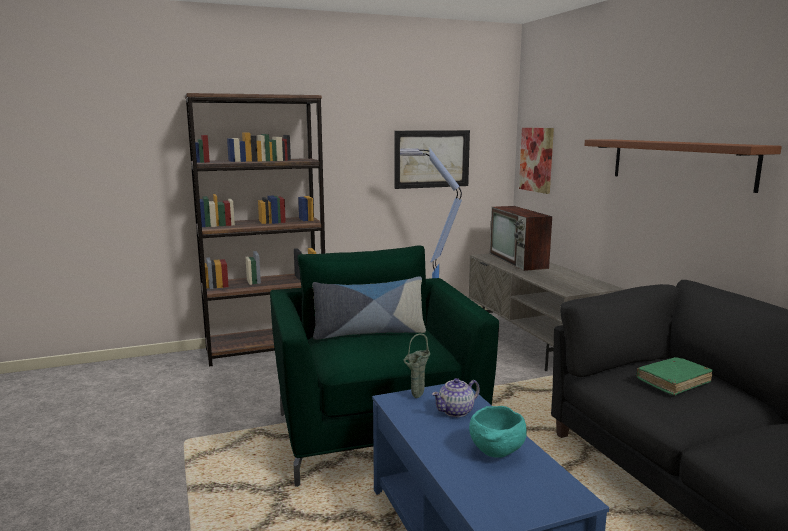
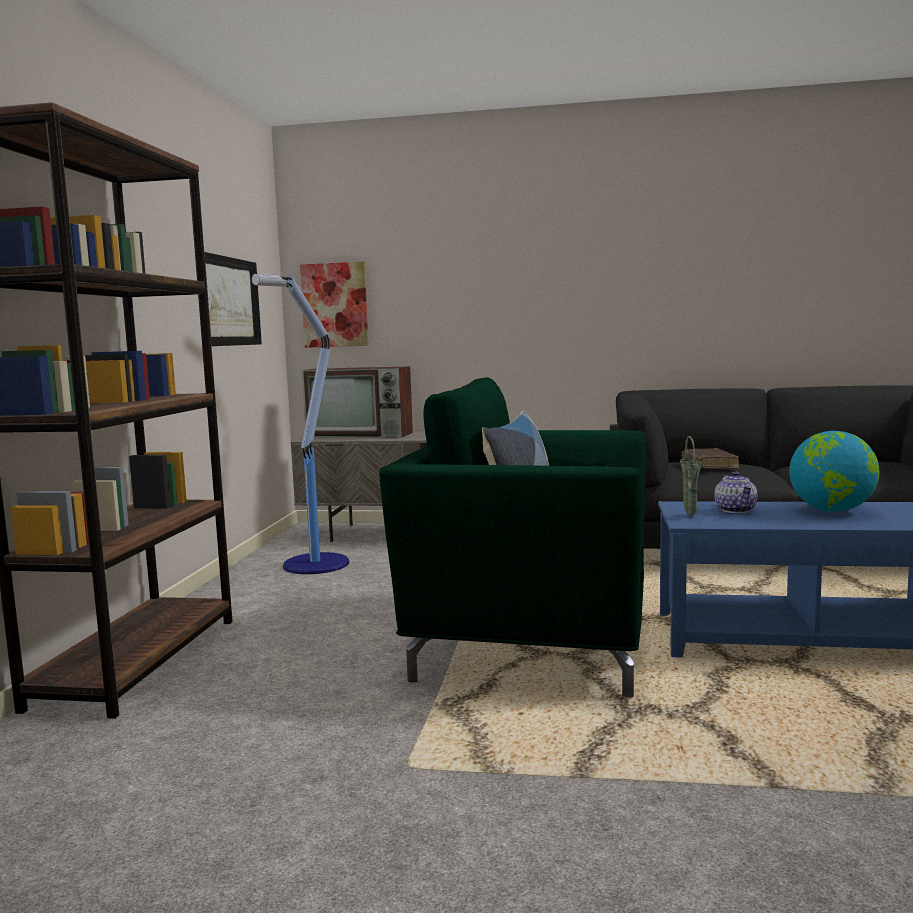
camera: 60 degrees left, 5 degrees down
(496, 453) = (832, 511): turquoise bowl -> globe
(673, 382) = (709, 466): green book -> brown book
(679, 162) = (571, 285): brown shelf -> none

